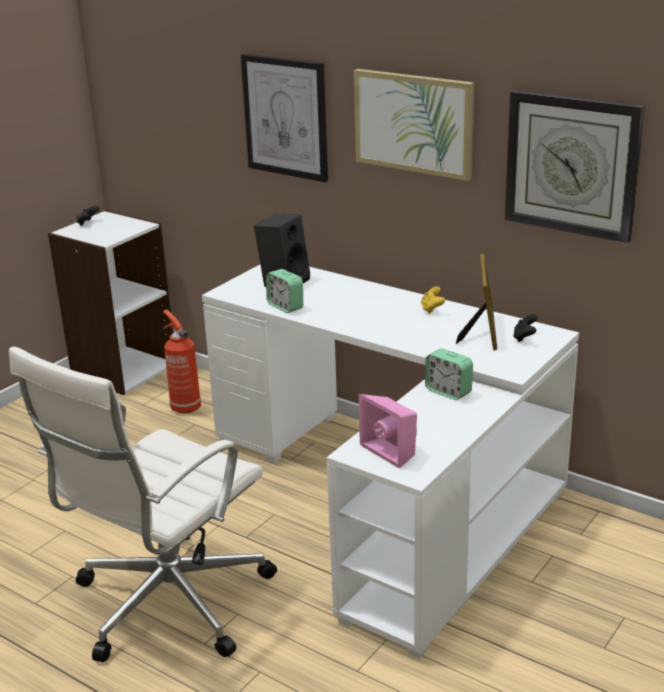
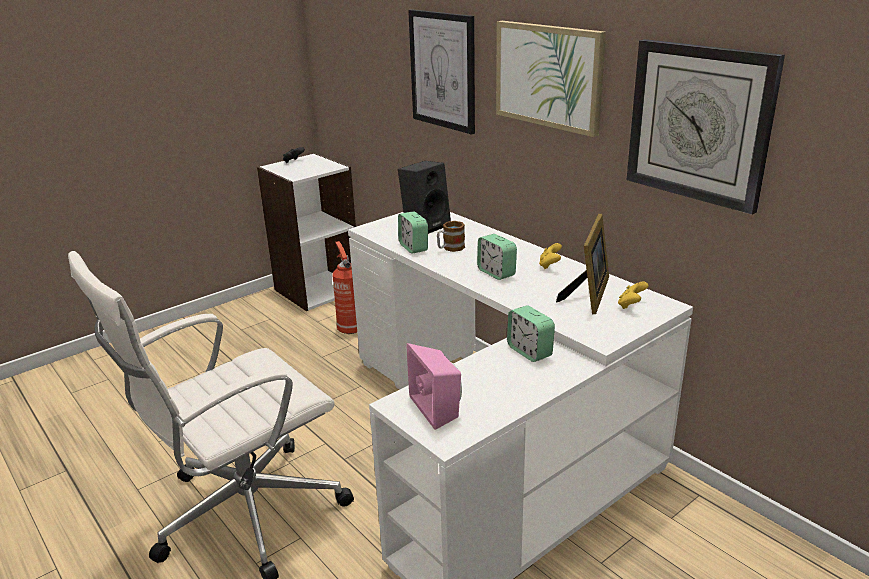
camera: 15 degrees right, 0 degrees up
(324, 303) = (450, 248): none -> mug
(384, 322) = (496, 273): none -> alarm clock
(524, 338) = (631, 305): black game controller -> yellow game controller

